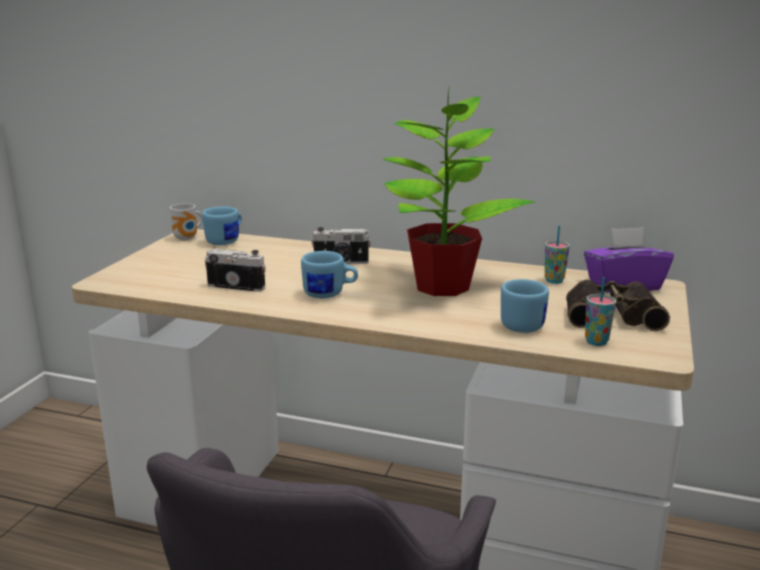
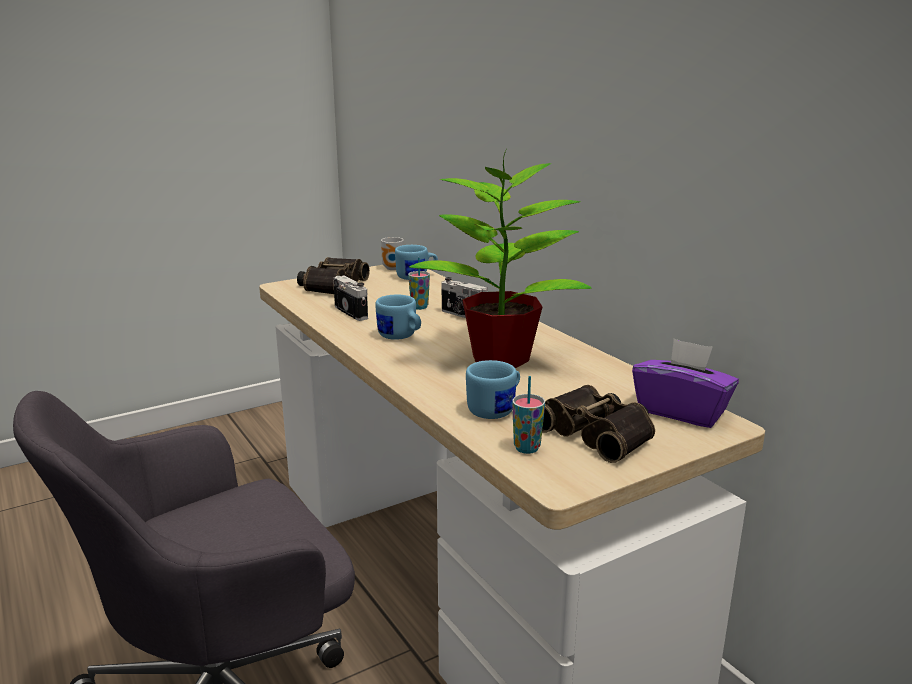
camera: 40 degrees right, 0 degrees up
(157, 267) = (331, 285): none -> binoculars
(554, 281) = (616, 385): cup -> cup (419, 307)

